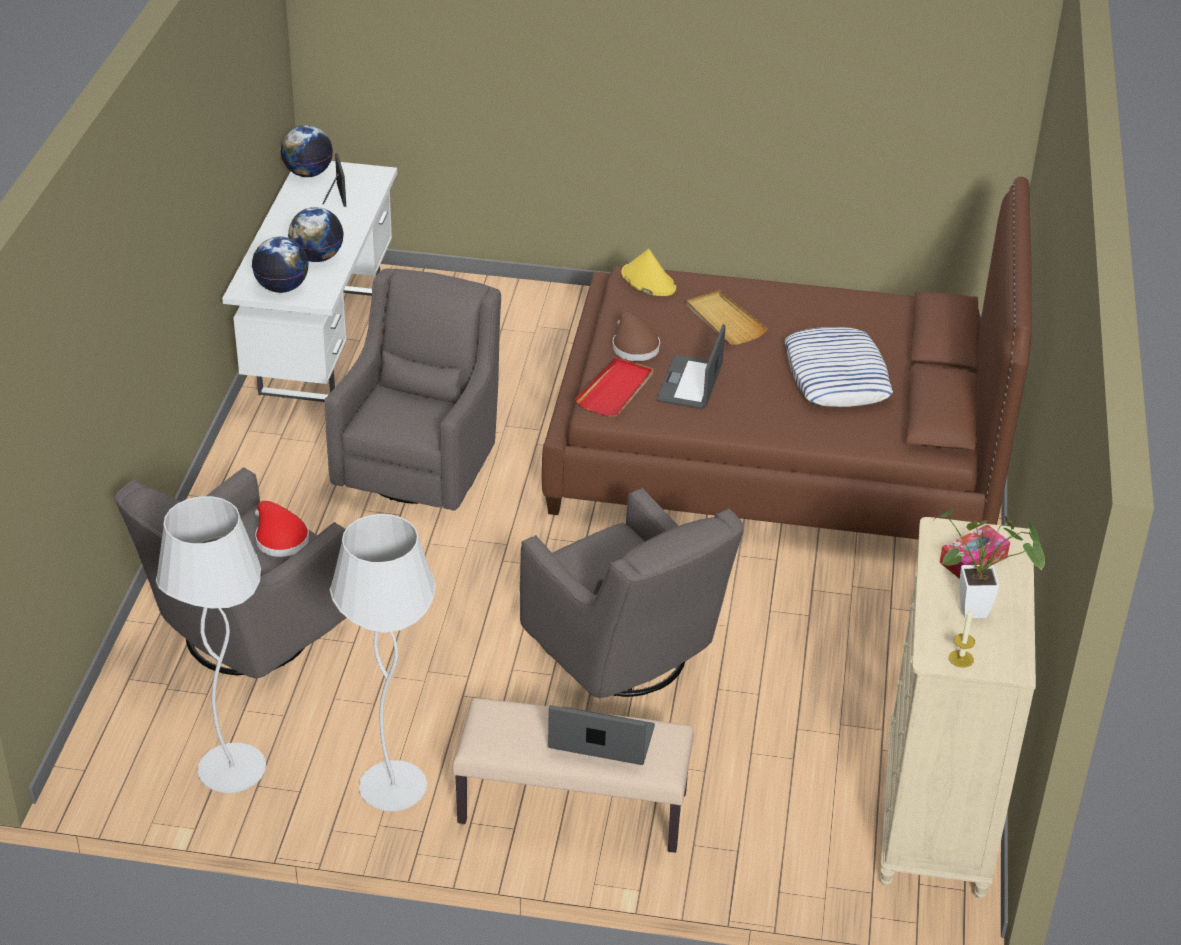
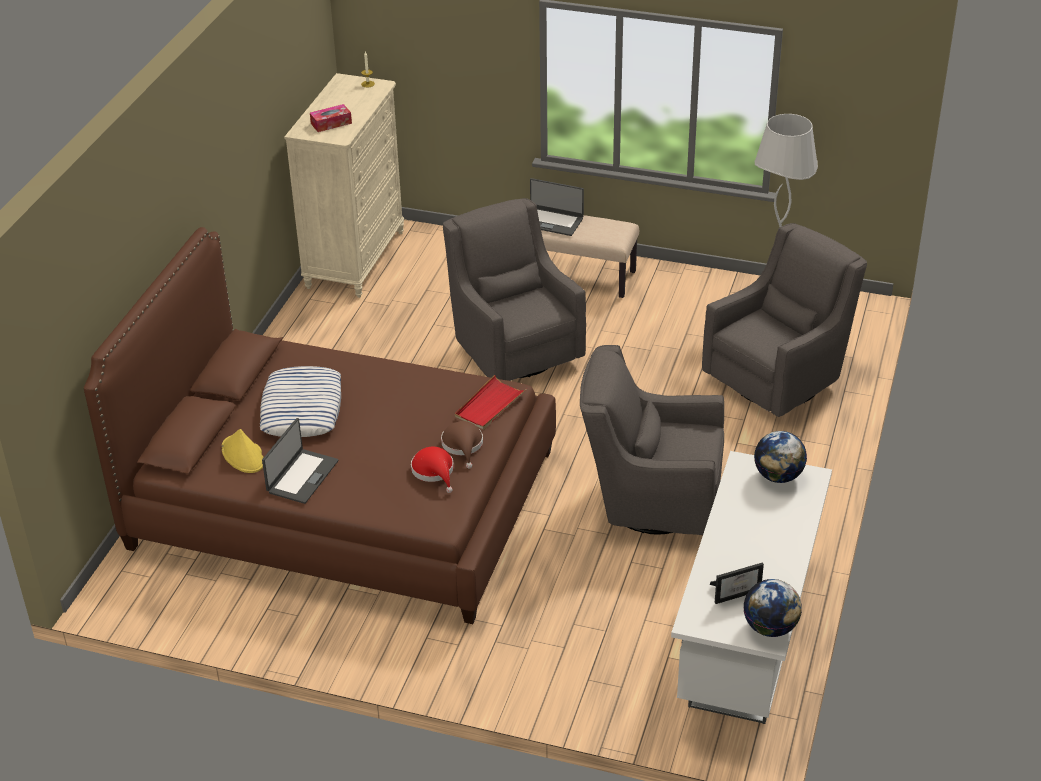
camera: 170 degrees left, 0 degrees up
(279, 538) = (755, 333): red hat -> red hat (434, 471)
(317, 257) = (749, 509): globe -> none
(336, 195) = (736, 593): picture frame -> picture frame turned 105 degrees counterclockwise
(393, 789) = (673, 289): white floor lamp -> none
(421, 465) = (650, 501): grey armchair -> grey armchair turned 75 degrees clockwise
(648, 281) = (430, 511): yellow hat -> yellow hat (243, 455)
(691, 383) = (425, 409): laptop -> laptop (301, 476)
(724, 320) = (375, 462): beige tray -> none
(981, 611) = (343, 101): potted plant -> none

